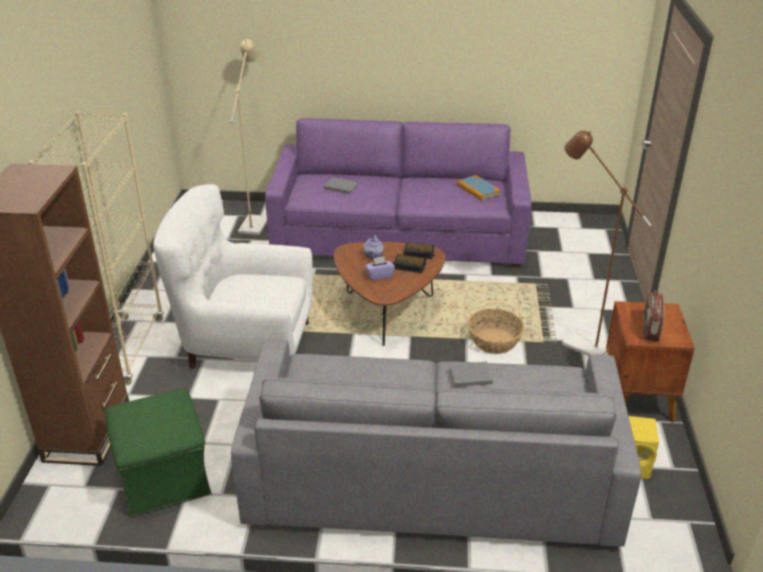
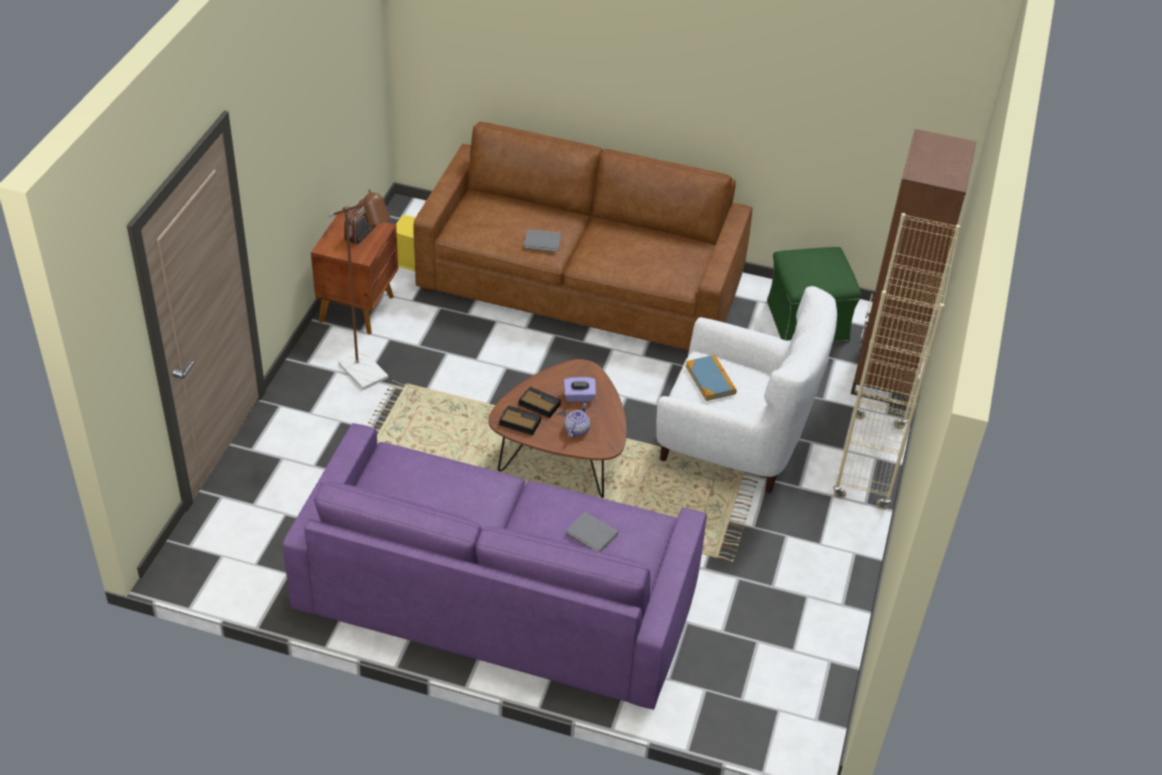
camera: 170 degrees left, 10 degrees up
(255, 222) = (713, 674): beige floor lamp -> none
(431, 475) = (581, 283): grey sofa -> brown sofa
(478, 190) = (397, 487): book -> book (710, 380)
(494, 341) = (457, 395): basket -> none

